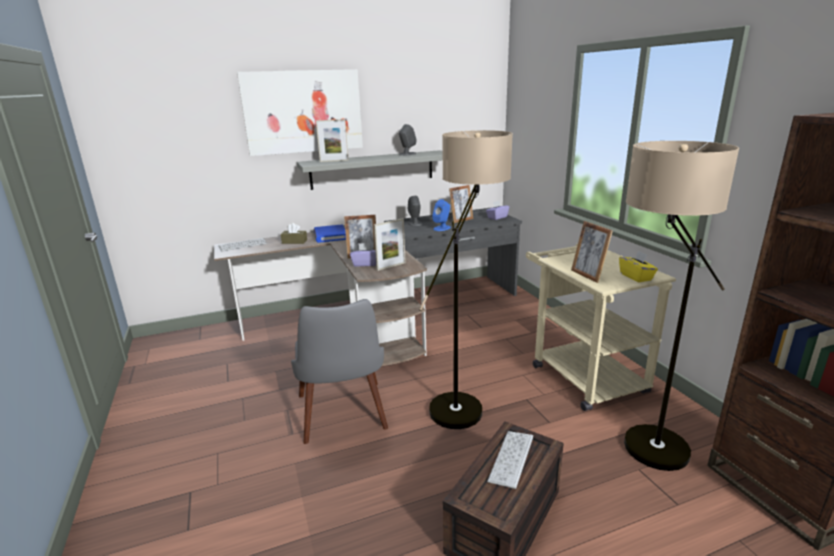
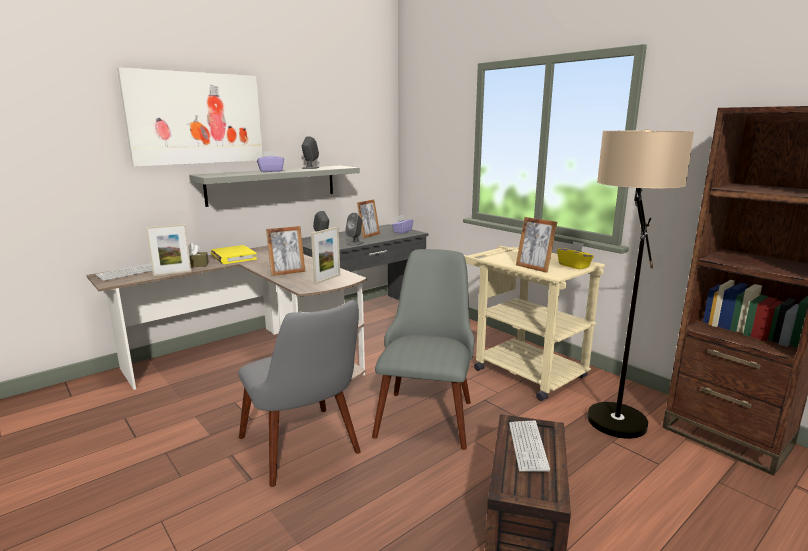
camera: 20 degrees left, 5 degrees down
(330, 236) = (233, 257): blue book -> yellow book
(334, 161) = (235, 173): picture frame -> picture frame (172, 273)
(365, 264) = (296, 279): purple tissue box -> purple tissue box (271, 171)
(442, 228) = (355, 243): blue speaker -> grey speaker
(465, 400) = (427, 410): floor lamp -> grey chair

